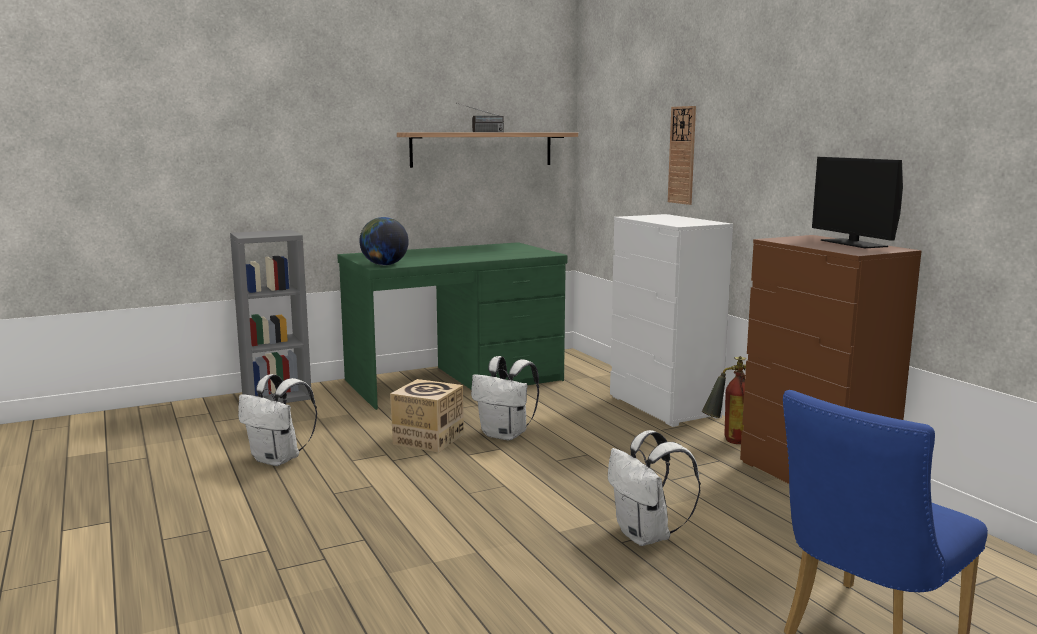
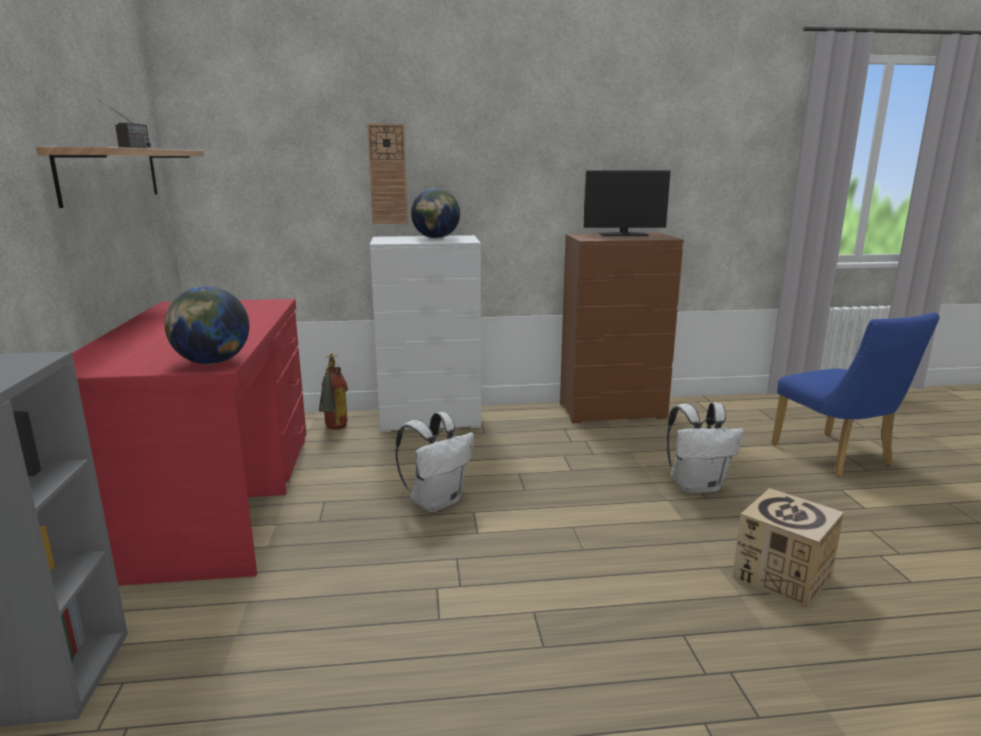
camera: 70 degrees left, 5 degrees up
(278, 459) = (387, 693): white backpack -> none
(428, 439) = (410, 550): cardboard box -> cardboard box (782, 576)
(455, 381) = (215, 500): green desk -> red desk
(683, 220) = (436, 238): none -> globe
(727, 442) = (529, 417): fire extinguisher -> fire extinguisher (334, 430)

